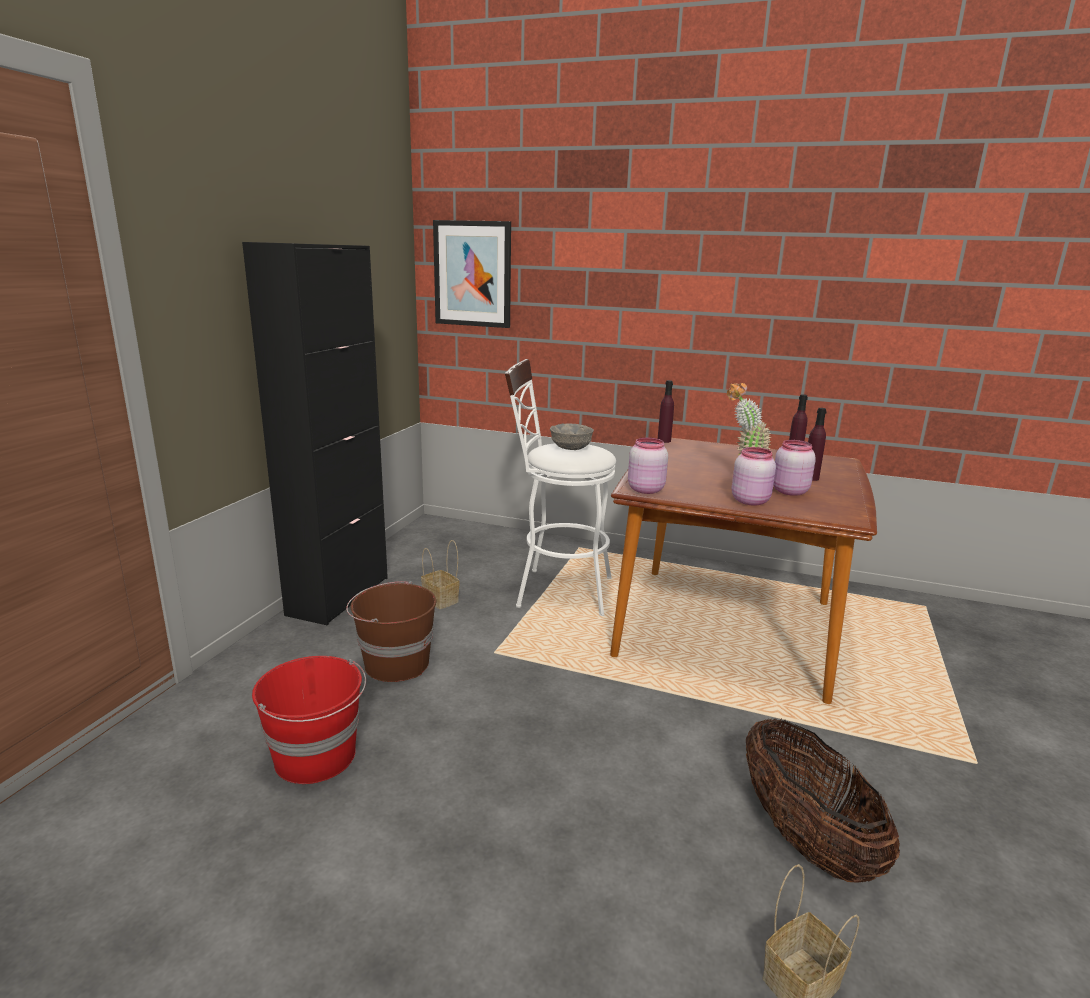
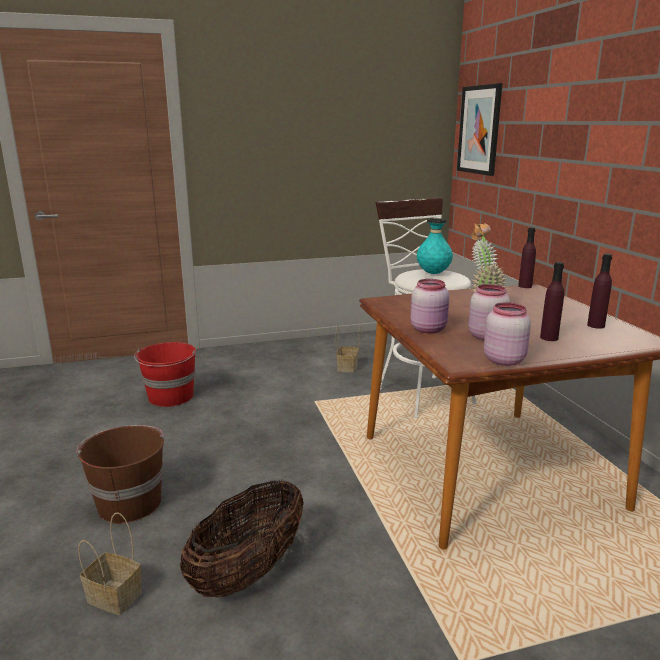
camera: 55 degrees right, 0 degrees up
(339, 596) = (307, 345): black cabinet -> none
(395, 663) = (266, 382): brown bucket -> brown bucket (129, 502)
(570, 448) = (433, 273): grey bowl -> turquoise vase
(644, 489) = (385, 302): pink jar -> pink jar (503, 360)

